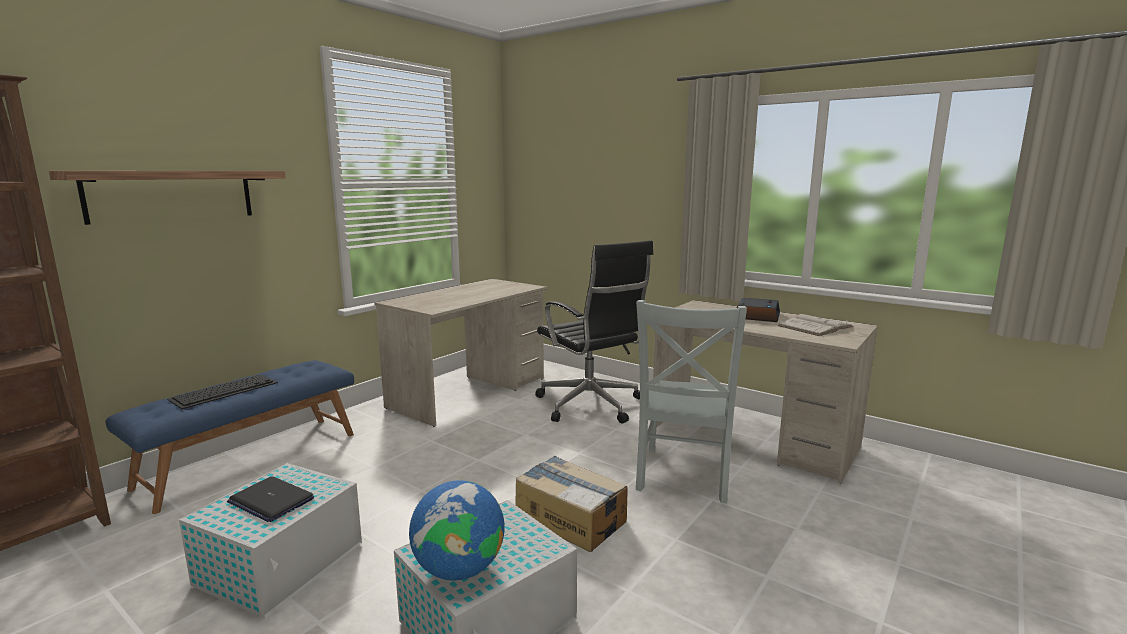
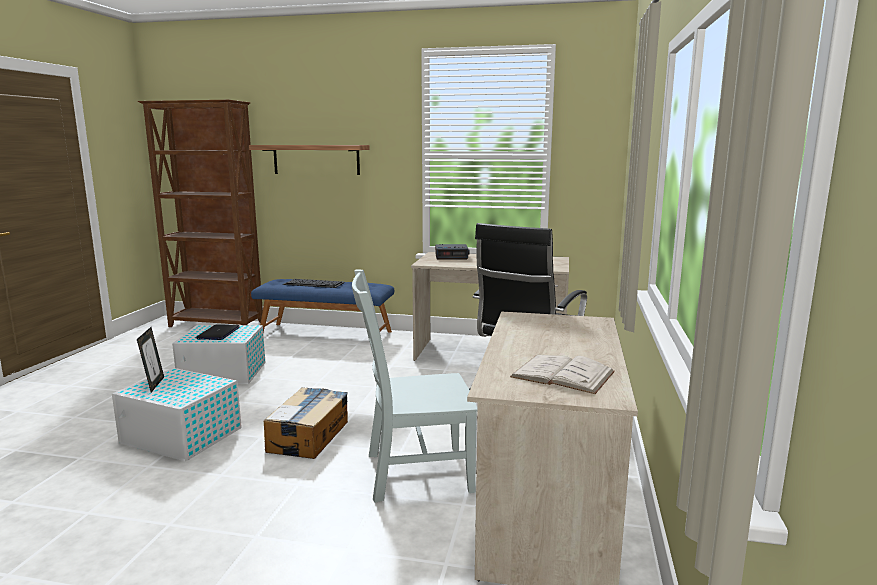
camera: 65 degrees right, 0 degrees up
(459, 569) = (154, 384): globe -> picture frame
(757, 315) = (575, 346): alarm clock -> alarm clock (451, 256)

